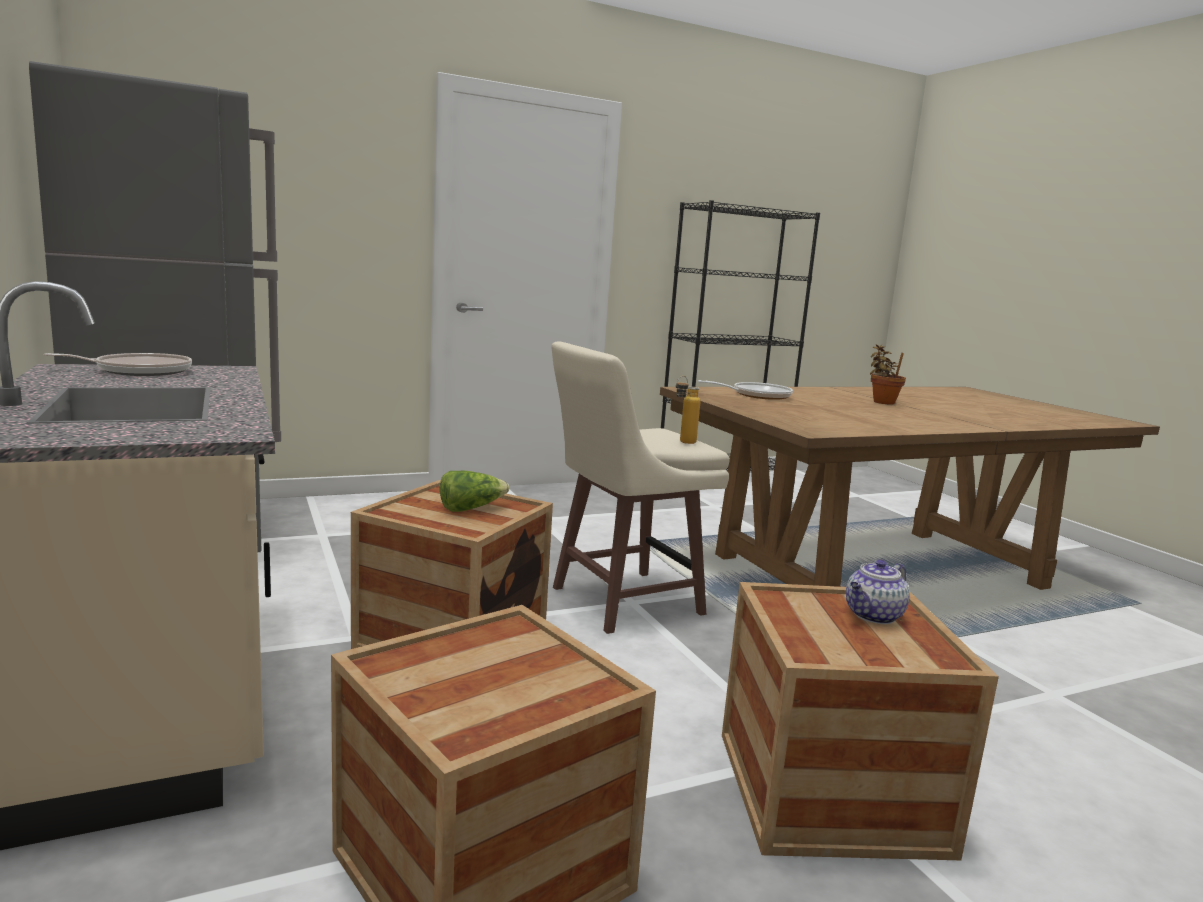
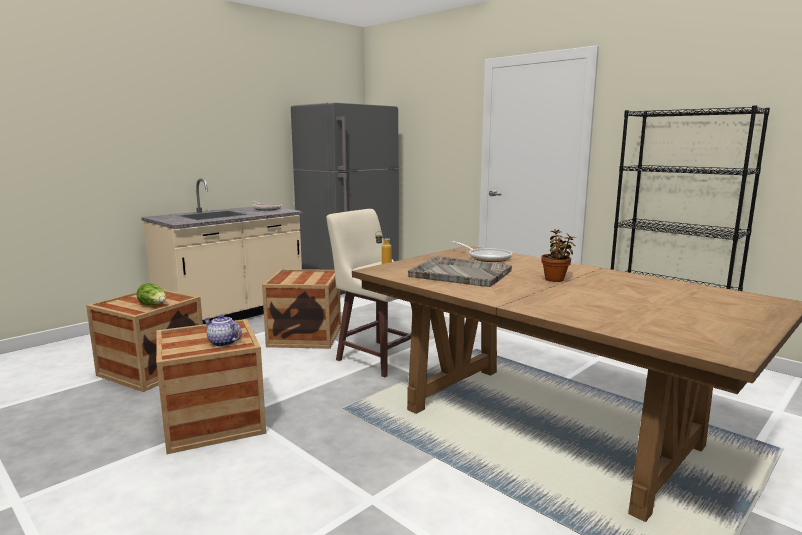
camera: 70 degrees right, 0 degrees up
(471, 508) = (307, 279): lettuce -> lettuce (154, 305)
(846, 414) = (459, 273): none -> grey tray

